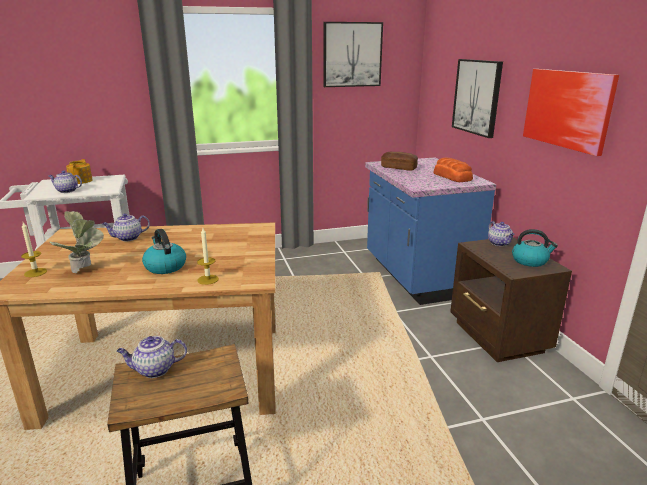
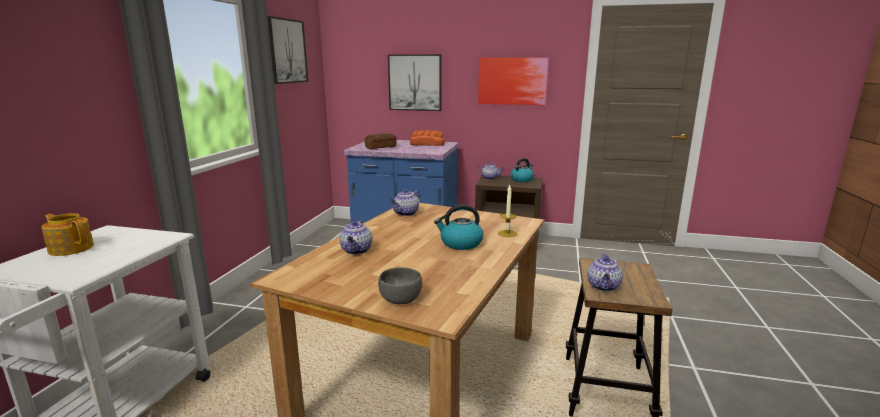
camera: 60 degrees left, 5 degrees down
(35, 272) = (401, 299): candle -> grey bowl
(66, 191) = (108, 259): teapot -> teapot (406, 213)
(85, 271) = (429, 275): potted plant -> none

